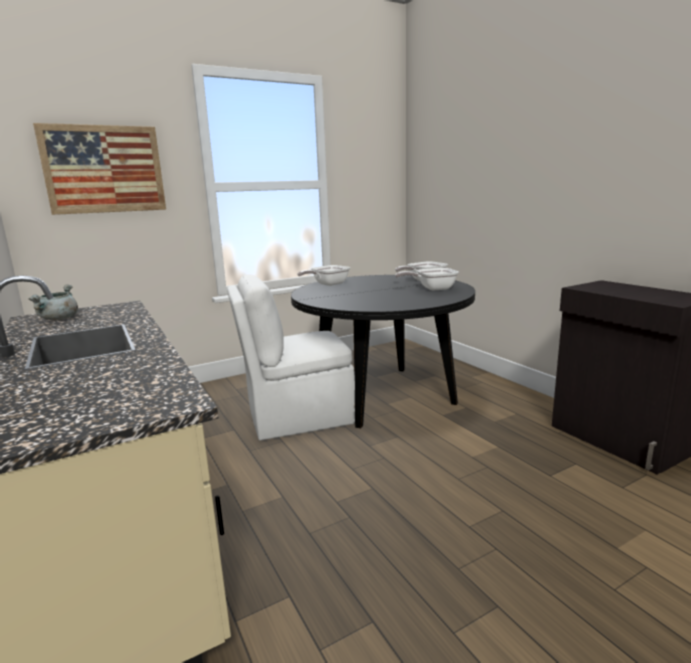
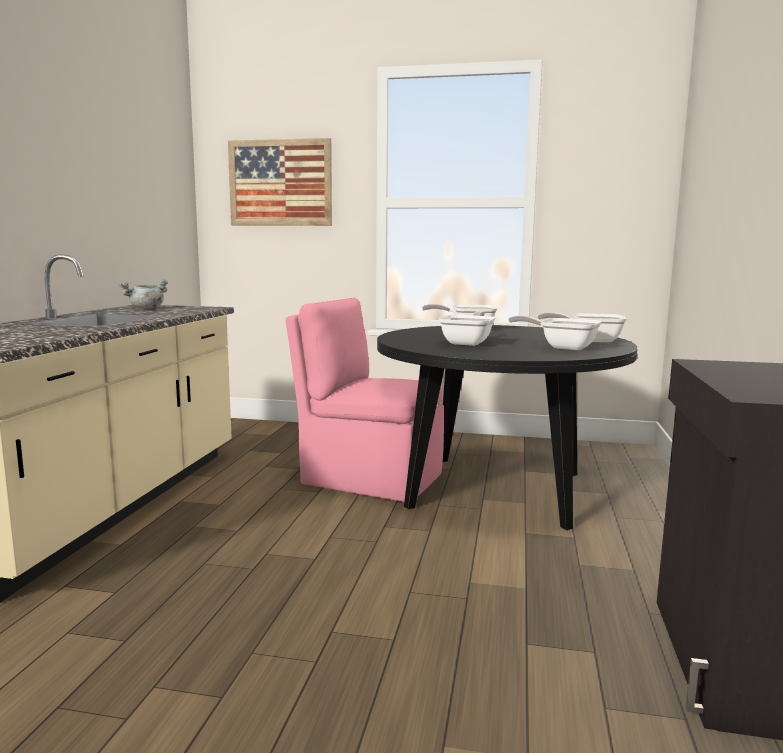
camera: 40 degrees right, 5 degrees down
(297, 417) = (369, 478): white chair -> pink chair
(376, 296) = (468, 342): none -> frying pan

